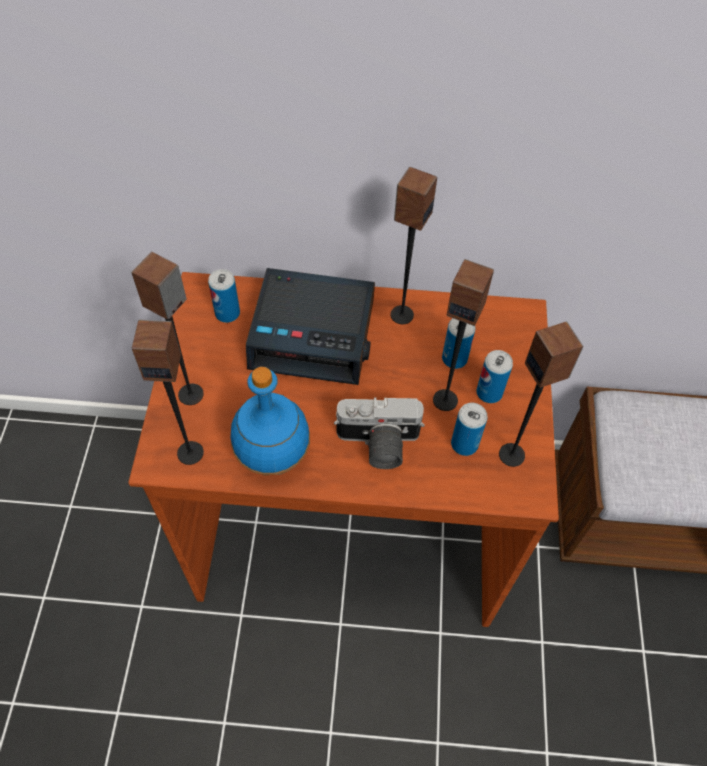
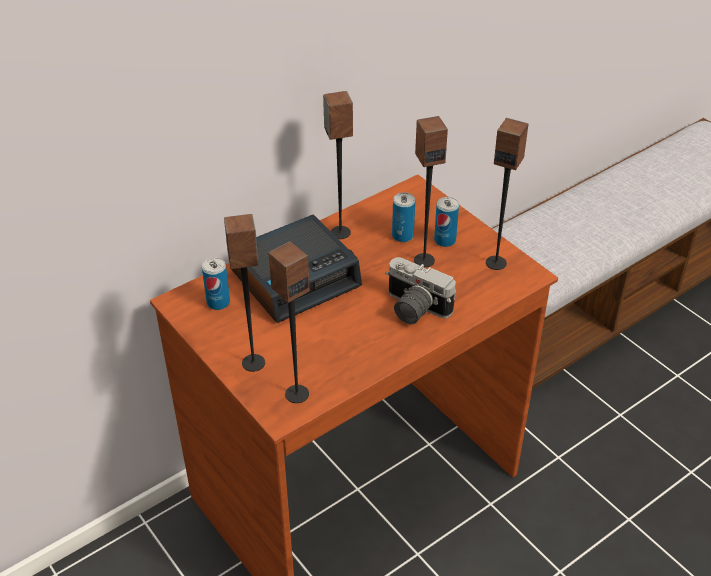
camera: 40 degrees left, 15 degrees down
(274, 456) = (356, 358): blue bottle -> none
(377, 445) = (413, 309): camera -> camera turned 75 degrees clockwise
(464, 444) = (463, 275): can -> none

